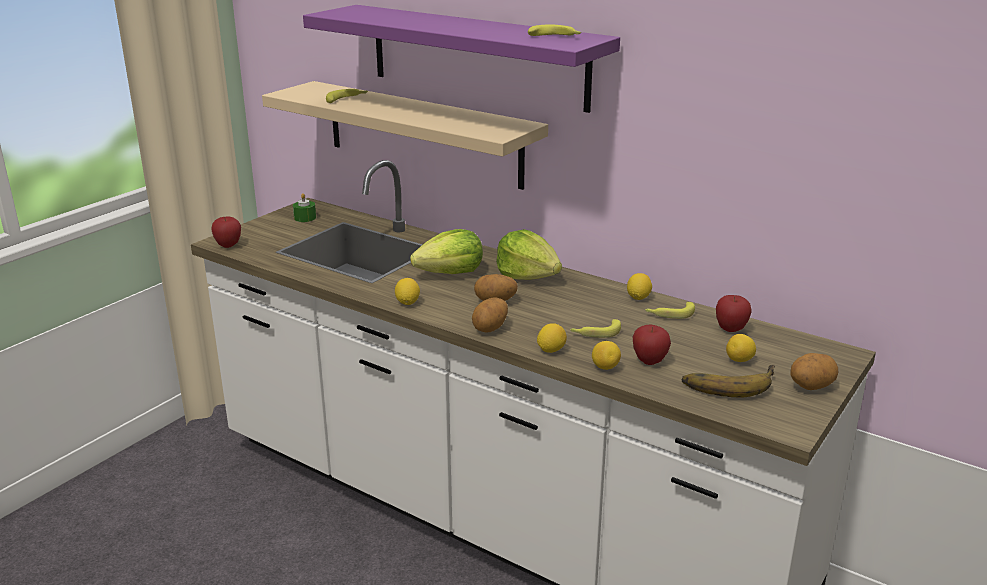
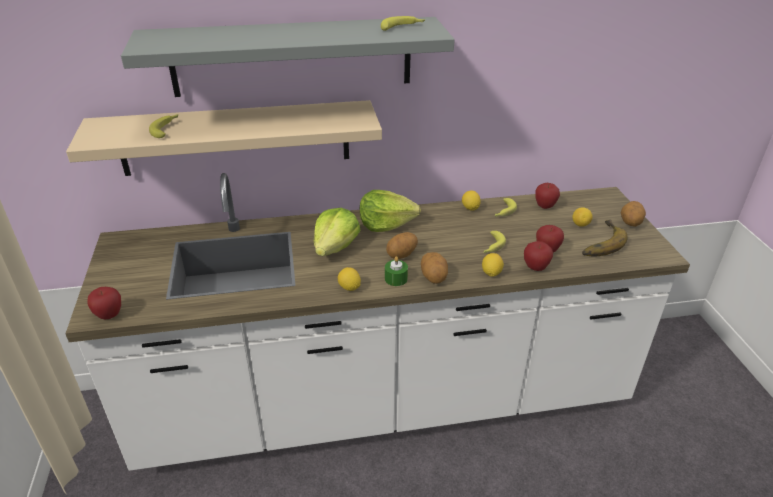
camera: 45 degrees left, 10 degrees up
(305, 218) = (134, 253): green candle -> green candle (396, 278)
(477, 56) = (292, 57): purple shelf -> grey shelf
(605, 367) = (535, 268): lemon -> apple

